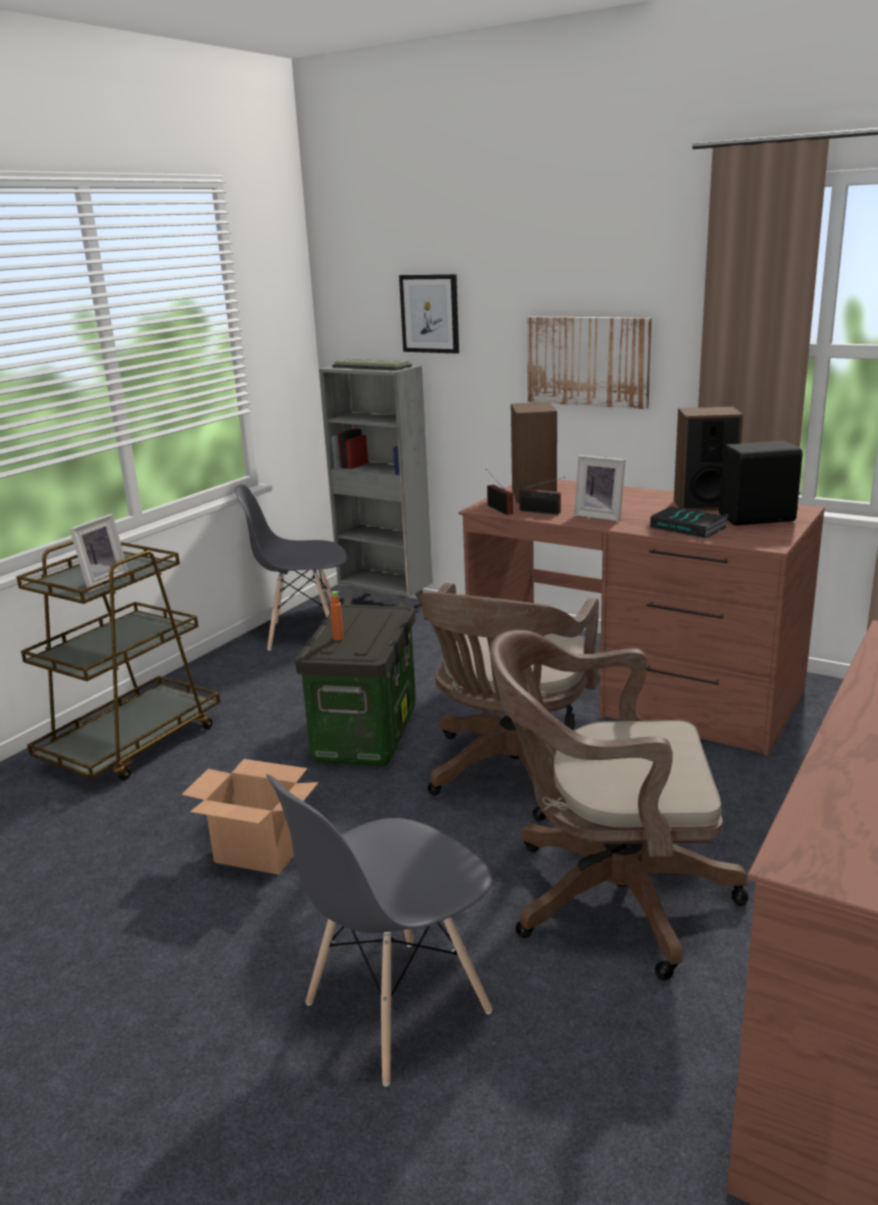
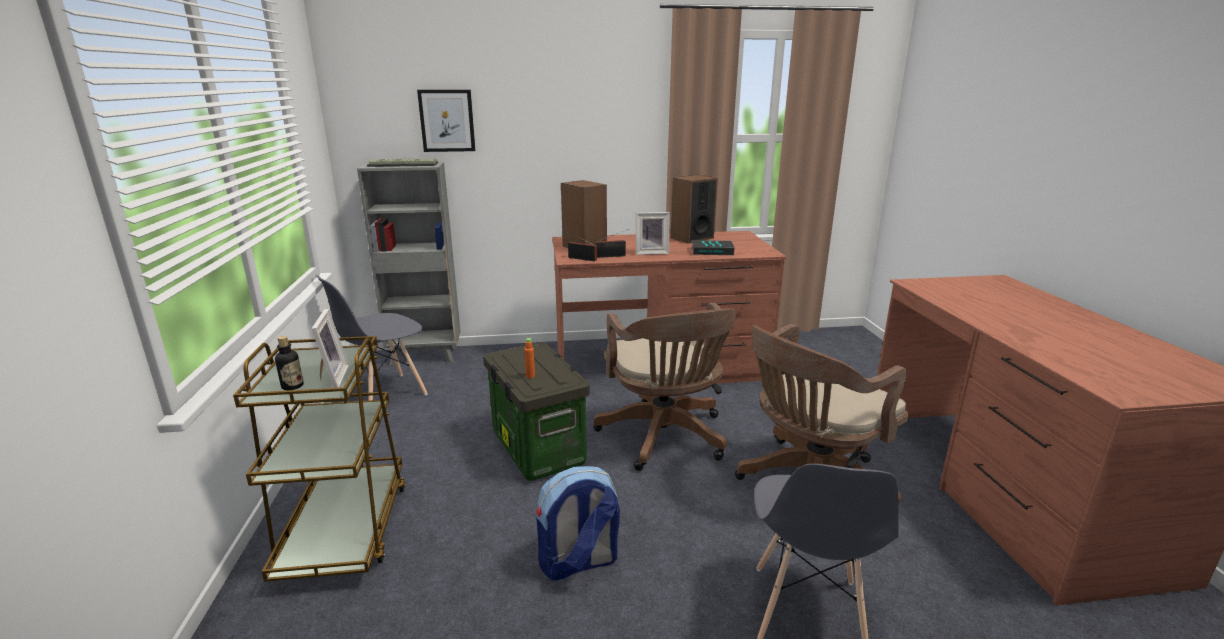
camera: 40 degrees left, 0 degrees up
(70, 581) = (292, 386): none -> bottle
(258, 853) = (578, 563): cardboard box -> backpack
(588, 361) = (582, 152): picture -> none
(758, 519) = (735, 241): black speaker -> none

